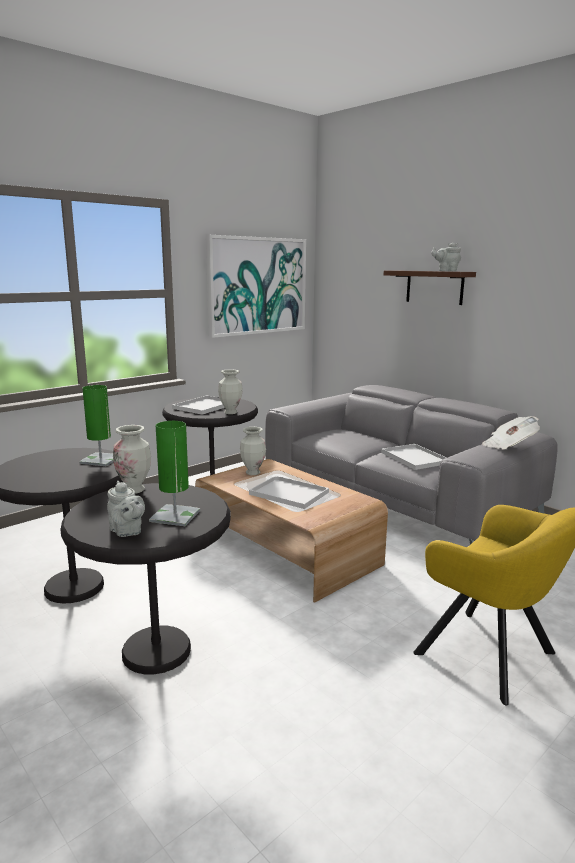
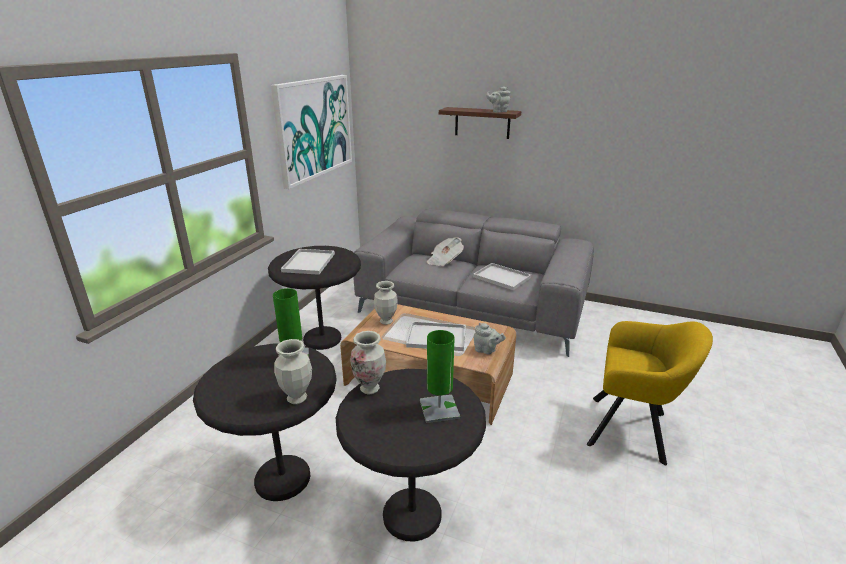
camera: 25 degrees left, 10 degrees up
(127, 532) = (421, 440): grey teapot -> grey teapot (486, 350)
(230, 412) = (342, 266): vase -> vase (297, 398)
(508, 446) = (575, 258): newspaper -> newspaper (444, 261)

